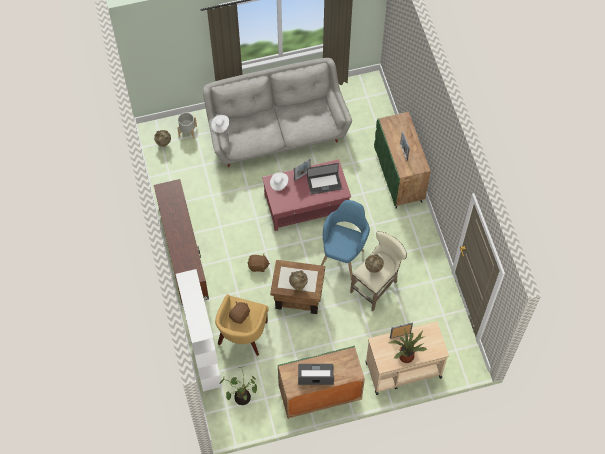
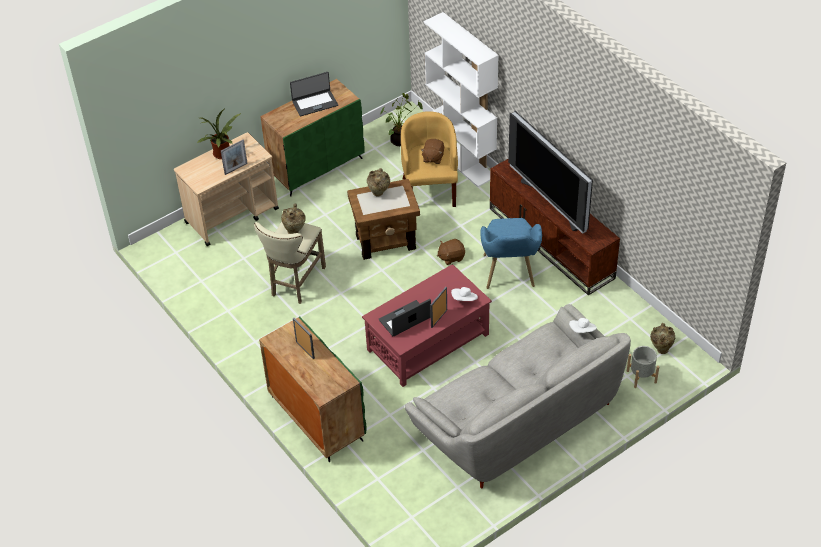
camera: 160 degrees right, 15 degrees down
(179, 231) = (552, 202): none -> television
(343, 254) = (351, 302): blue armchair -> blue armchair (509, 277)

